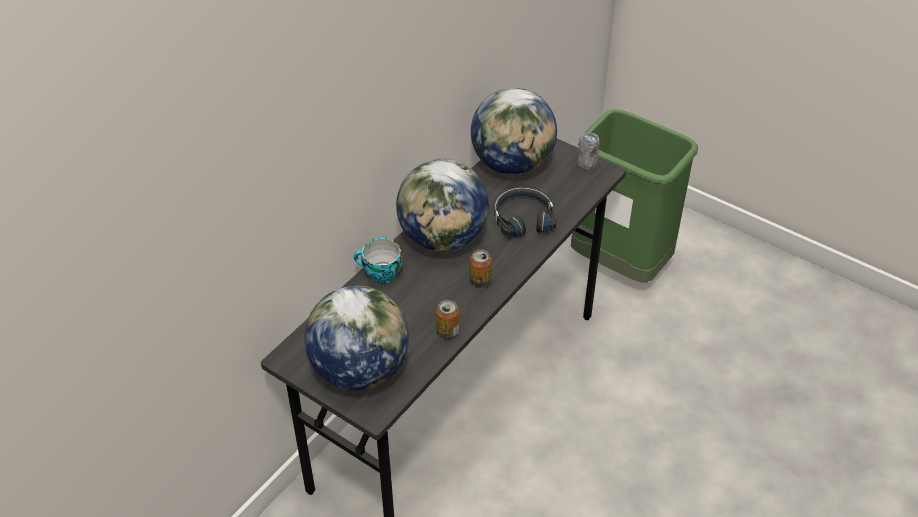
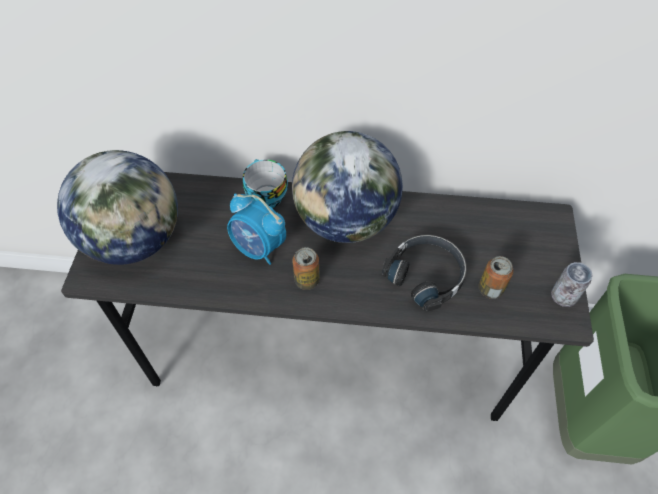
camera: 60 degrees right, 10 degrees up
(429, 297) = (259, 248): none -> alarm clock
(447, 332) = (220, 286): can -> can (490, 289)
(512, 164) = (500, 227): globe -> none

